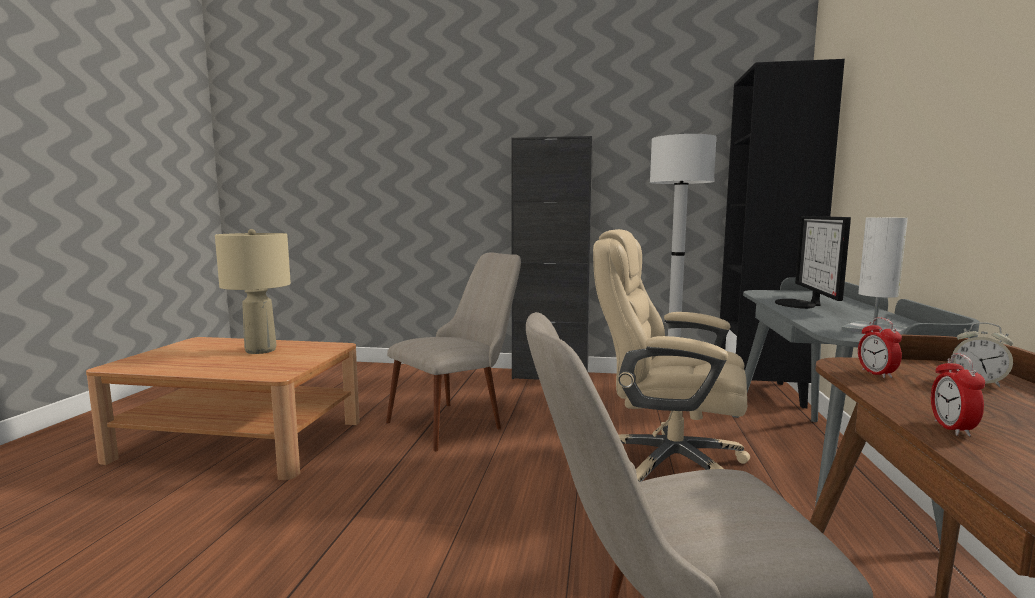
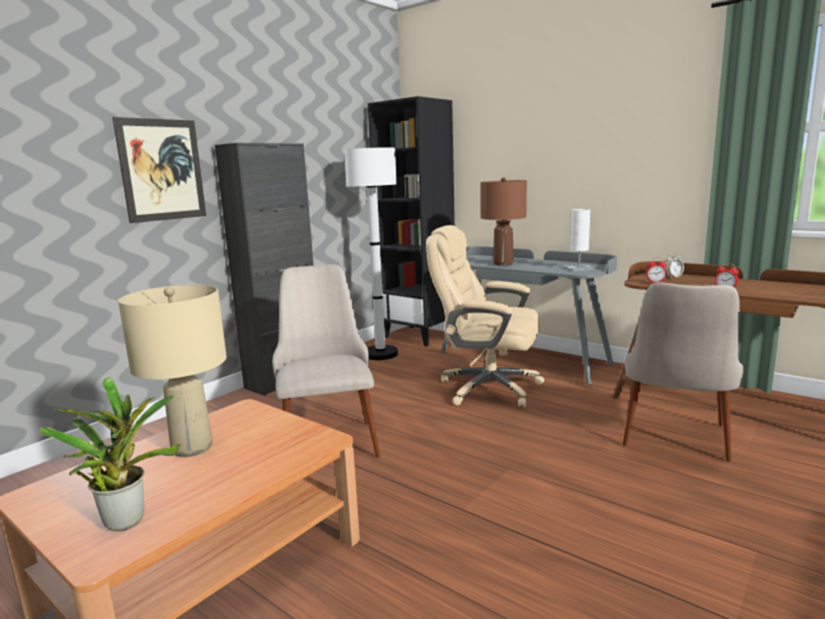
camera: 60 degrees left, 5 degrees up
(160, 360) = (126, 518): none -> potted plant
(468, 164) = (162, 170): none -> picture
(668, 465) = (487, 388): beige office chair -> beige office chair turned 60 degrees clockwise
(801, 304) = (503, 264): monitor -> brown table lamp

